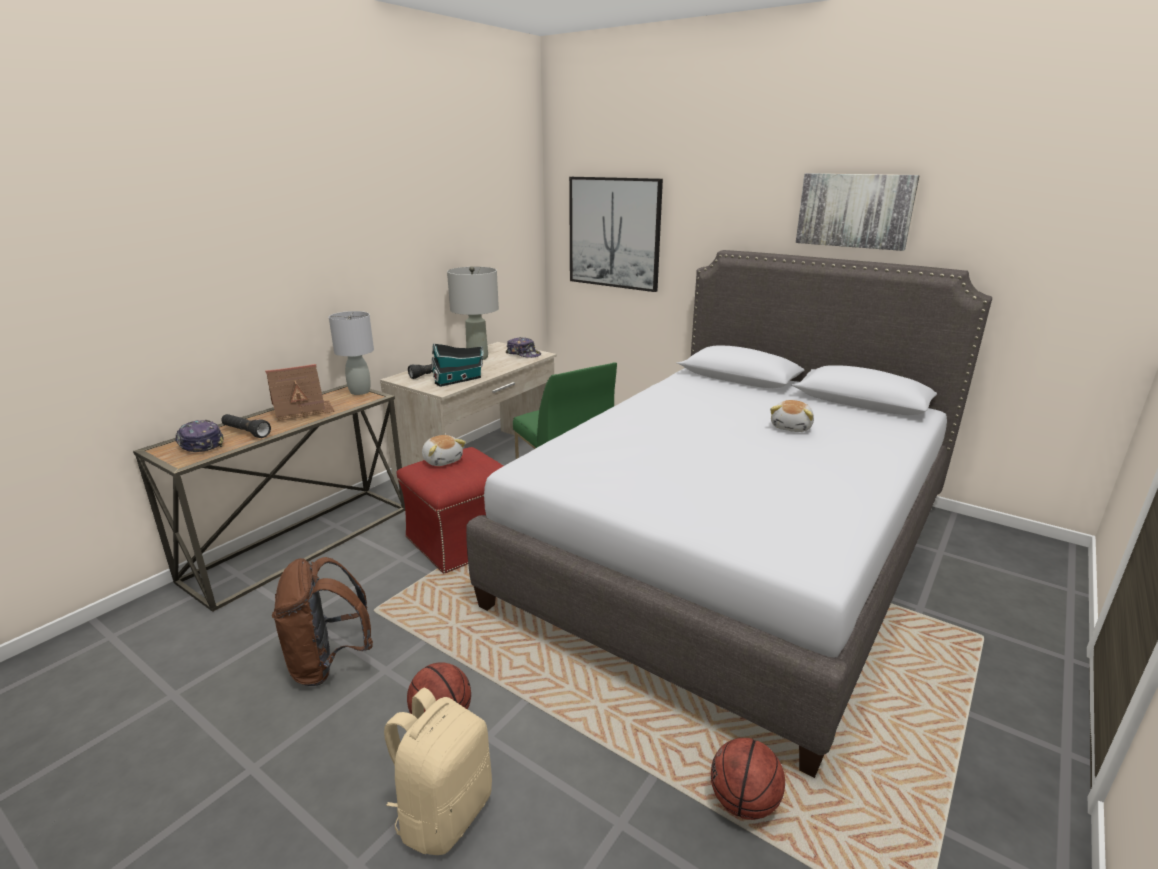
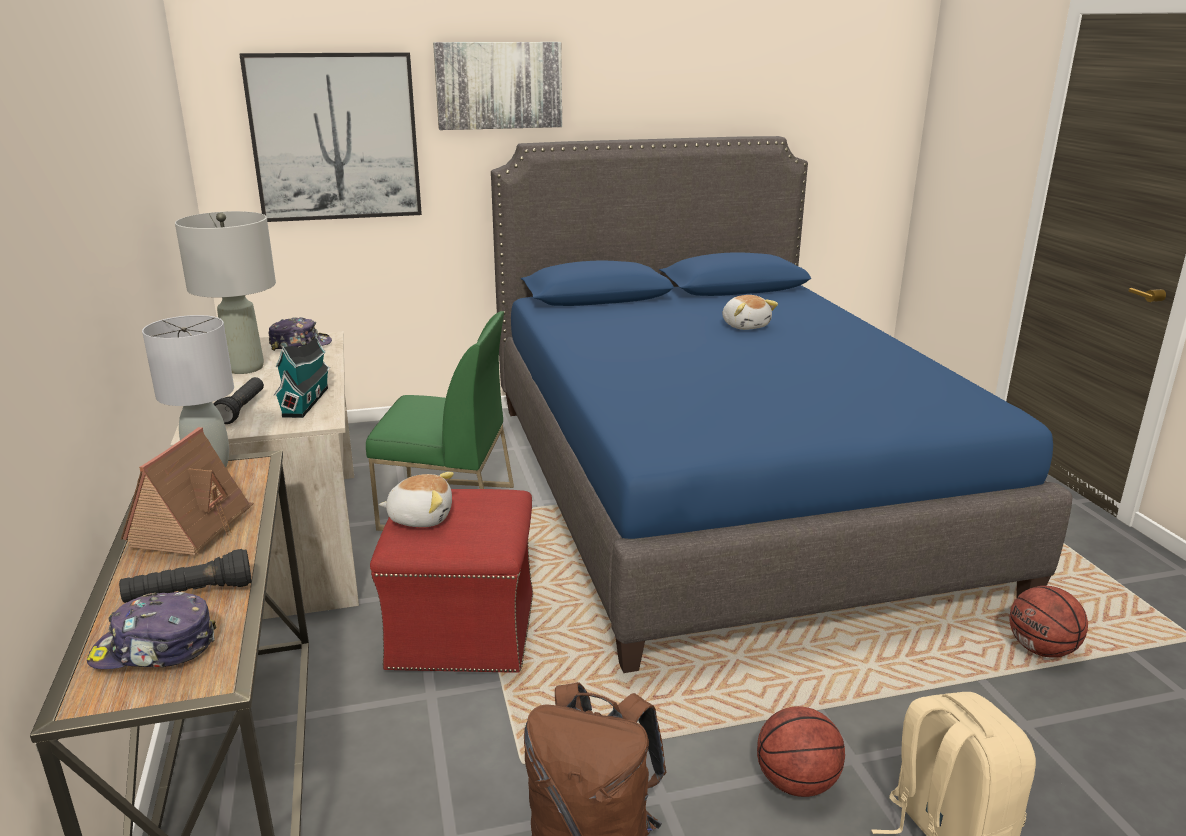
camera: 50 degrees left, 0 degrees up
(731, 552) = (719, 489): grey bed -> blue bed
(854, 210) = (663, 82): picture -> picture (499, 85)

